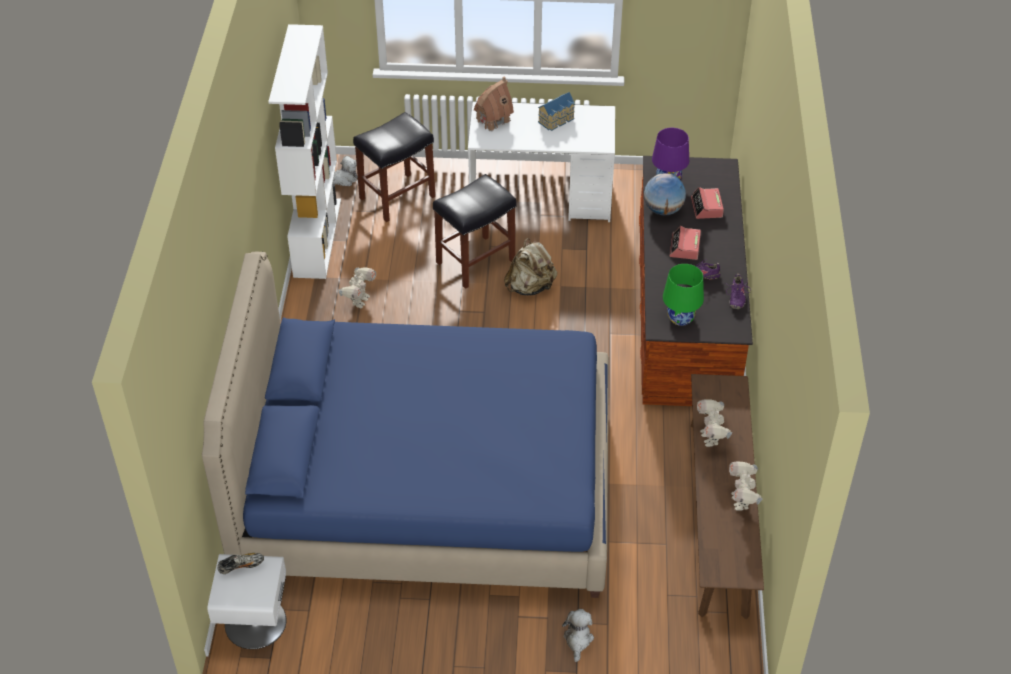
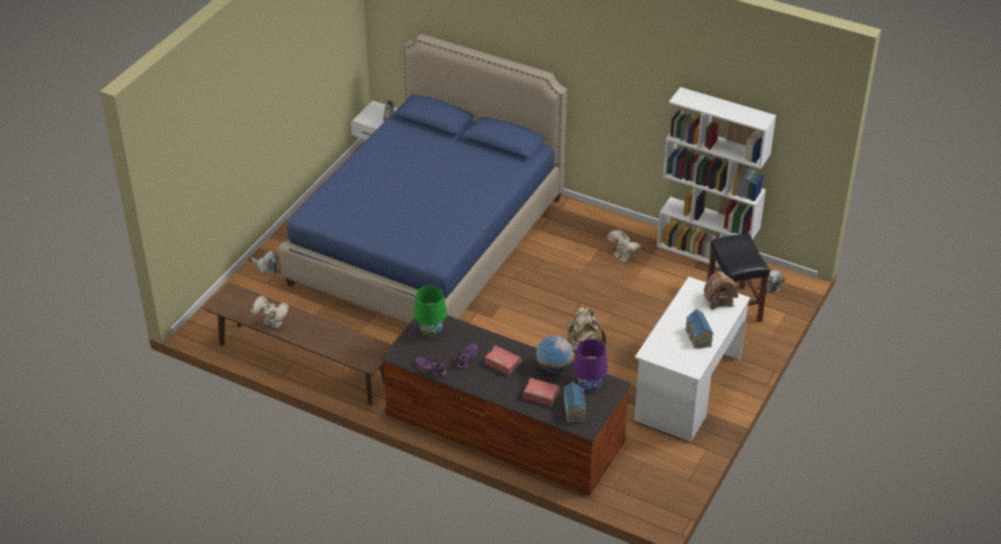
camera: 115 degrees right, 5 degrees down
(476, 261) = (631, 327): black stool -> none
(709, 179) = (575, 410): none -> toy house
(711, 438) = (333, 332): toy robot -> none

